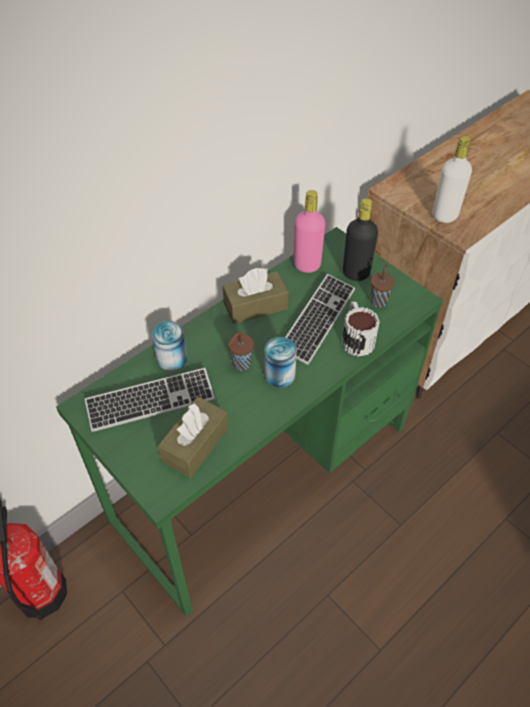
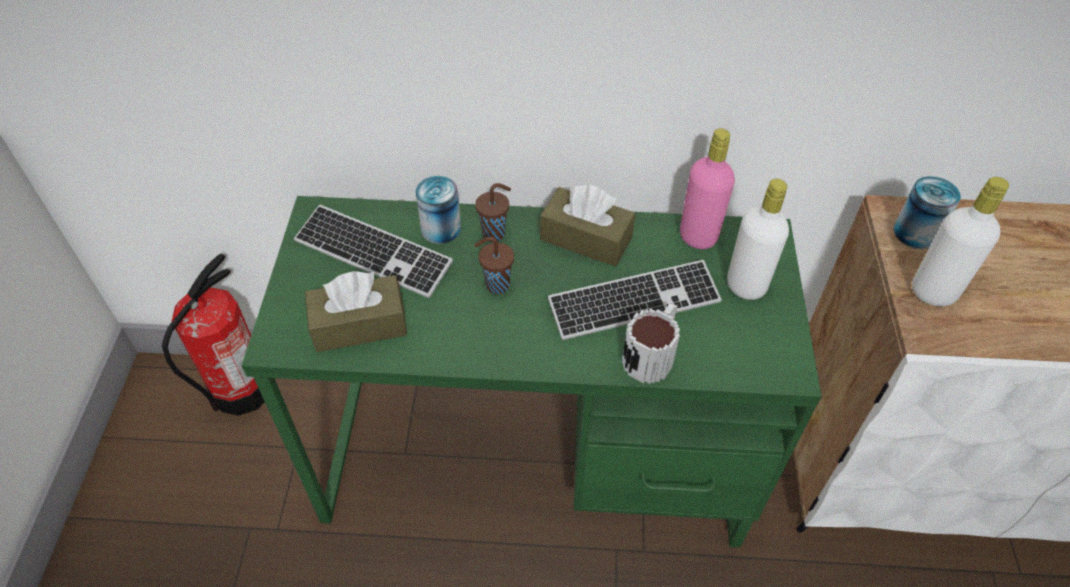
camera: 45 degrees right, 0 degrees up
(279, 375) = (520, 326): can -> can (915, 233)
(356, 273) = (746, 285): black bottle -> white bottle
(378, 301) = (733, 336): brown cup -> brown cup (495, 233)

